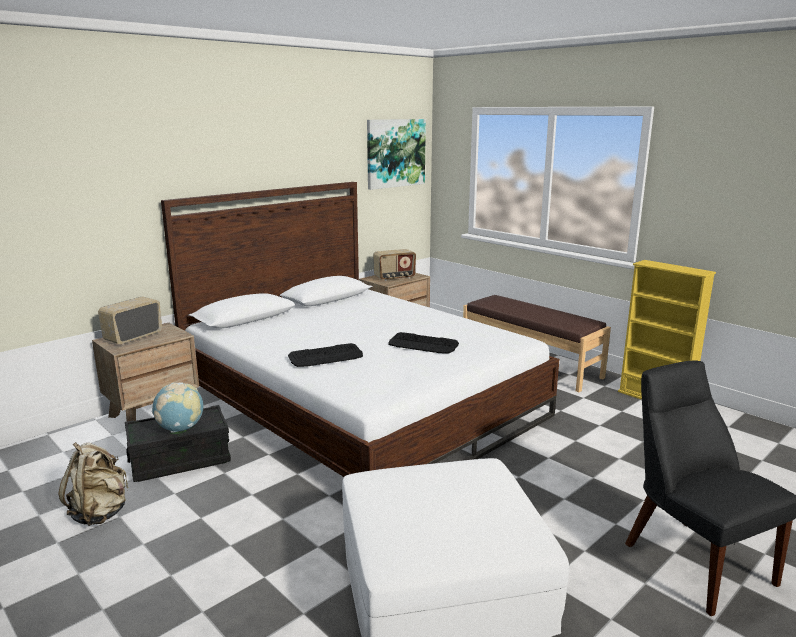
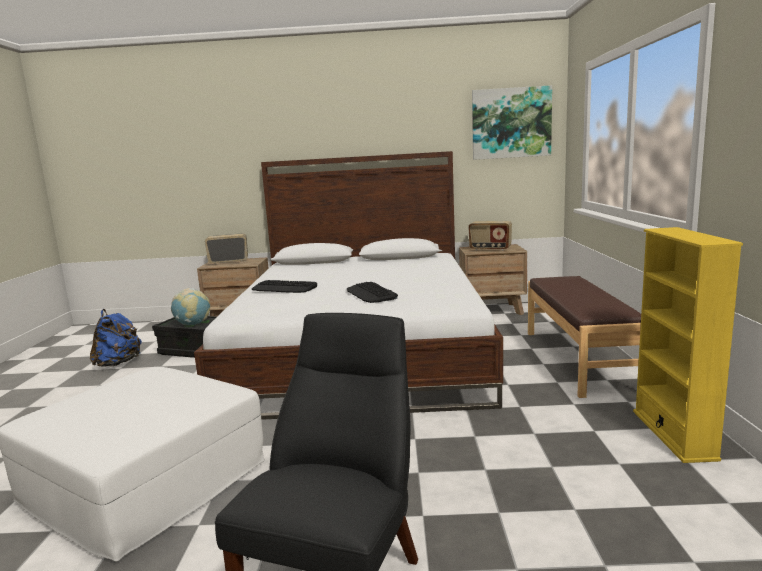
camera: 45 degrees right, 5 degrees down
(100, 513) = (118, 363): beige backpack -> blue backpack

